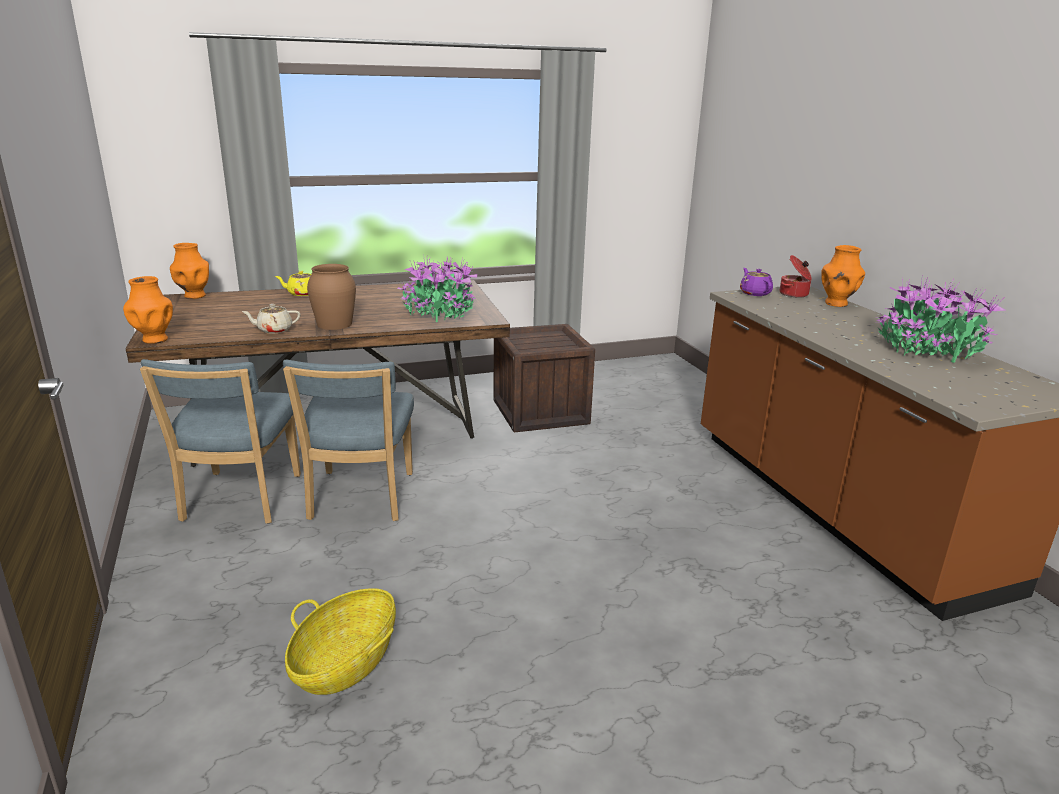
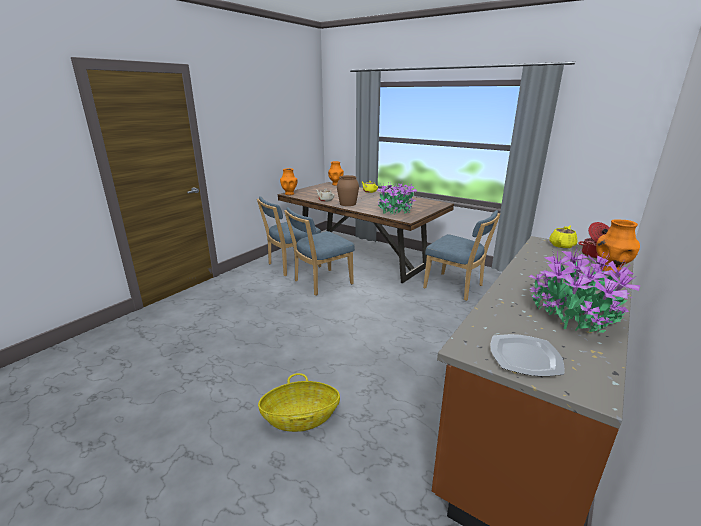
camera: 55 degrees right, 0 degrees up
(345, 663) = (222, 323): basket -> basket (300, 418)
(540, 412) = (456, 287): crate -> blue chair
(754, 293) = (562, 245): purple teapot -> yellow teapot
(1002, 394) = (524, 357): none -> plate

